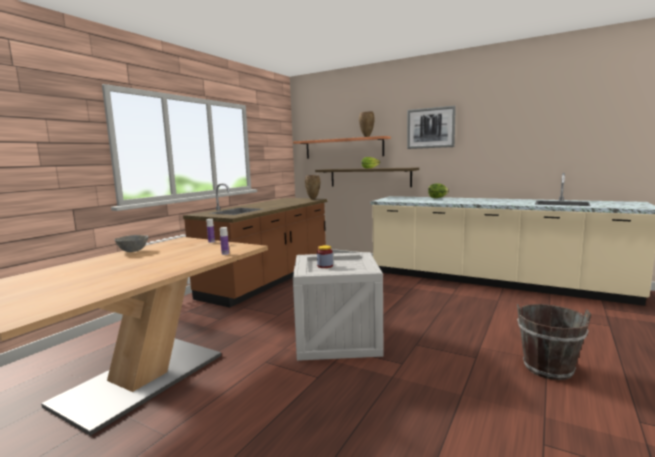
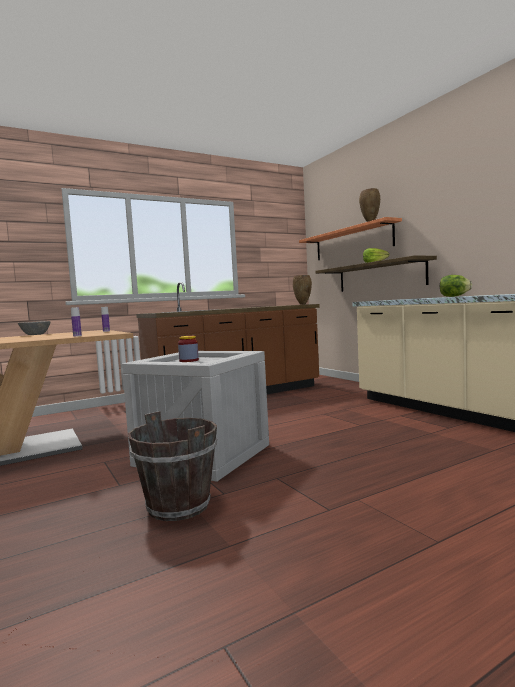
camera: 30 degrees right, 5 degrees down
(430, 128) = (449, 197): picture -> none
(548, 368) = (421, 552): brown bucket -> brown bucket (178, 506)

